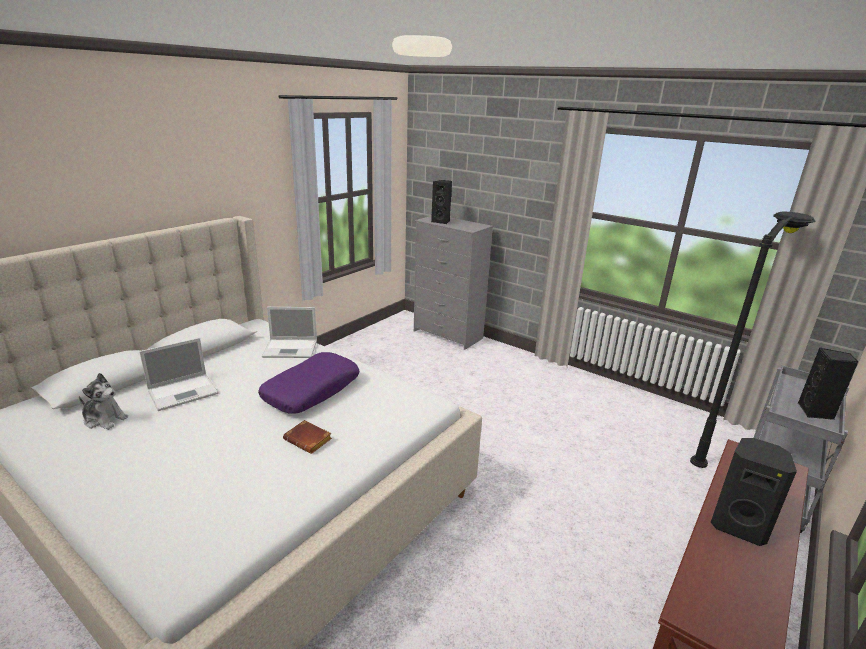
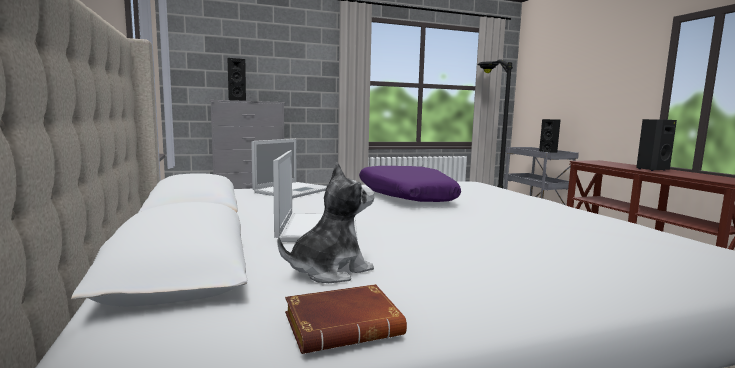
camera: 55 degrees left, 15 degrees down
(309, 440) = (504, 206): brown book -> brown book (345, 325)

